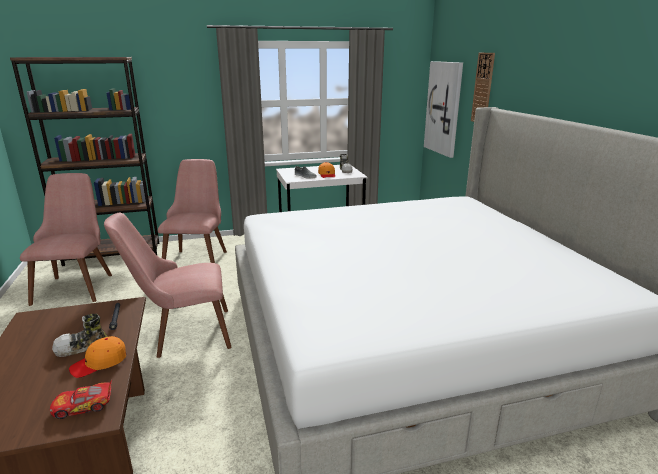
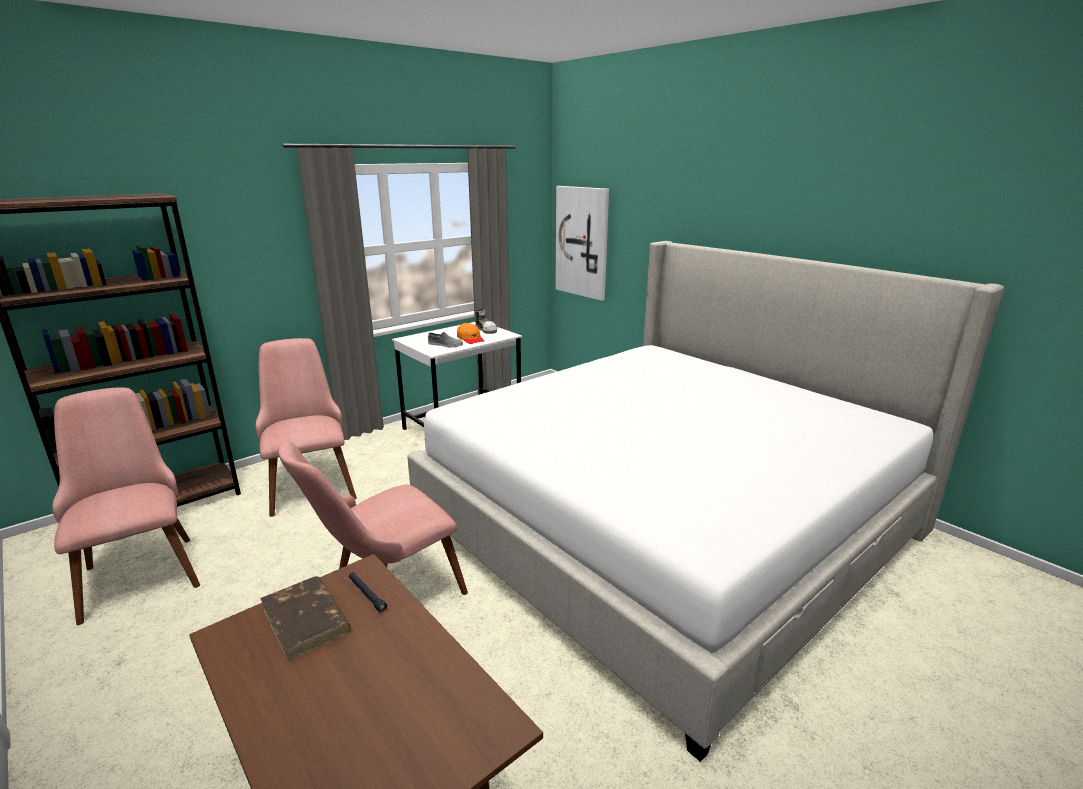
camera: 25 degrees left, 0 degrees up
(72, 322) = (306, 620): none -> brown book
(81, 347) = (363, 649): shoe -> none
(83, 406) = (463, 723): toy car -> none
(99, 363) = (417, 661): orange cap -> none
(483, 88) = (643, 219): wall clock -> none

